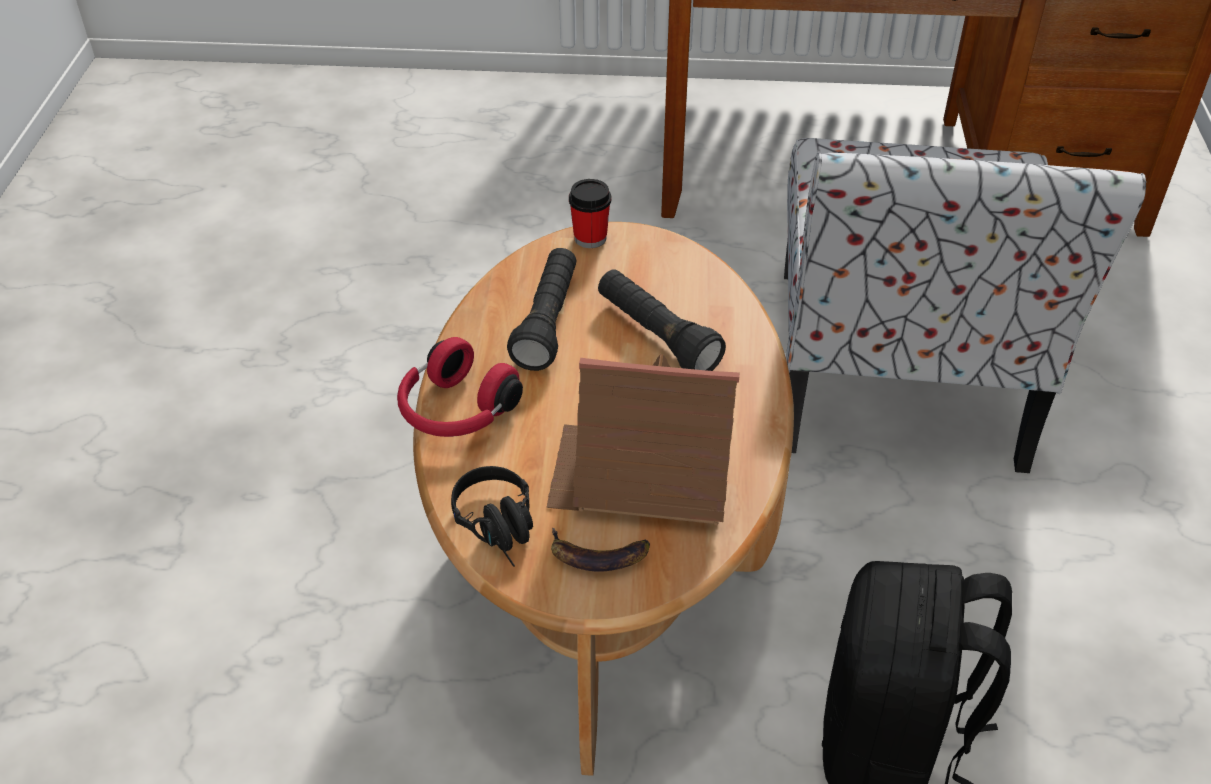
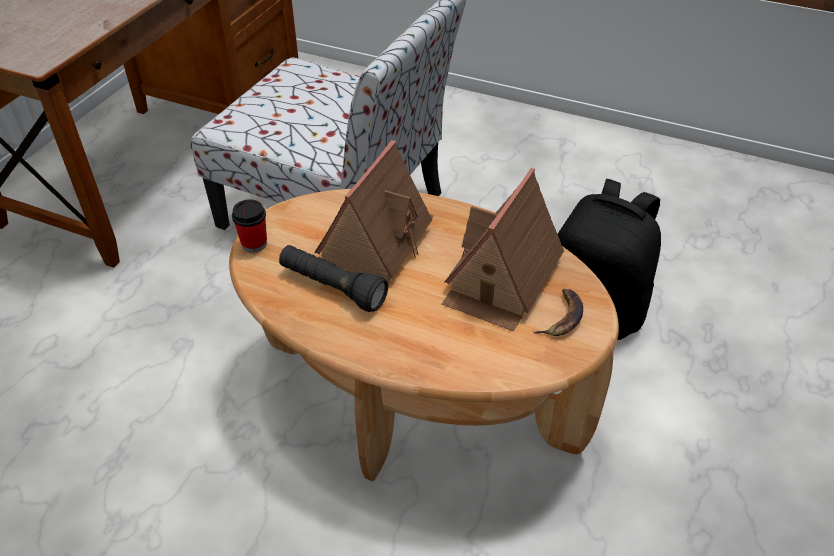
camera: 70 degrees left, 0 degrees up
(456, 411) = (399, 358): red headphones -> none
(502, 529) = (524, 358): black headphones -> none
(656, 336) = (378, 240): black flashlight -> toy house

